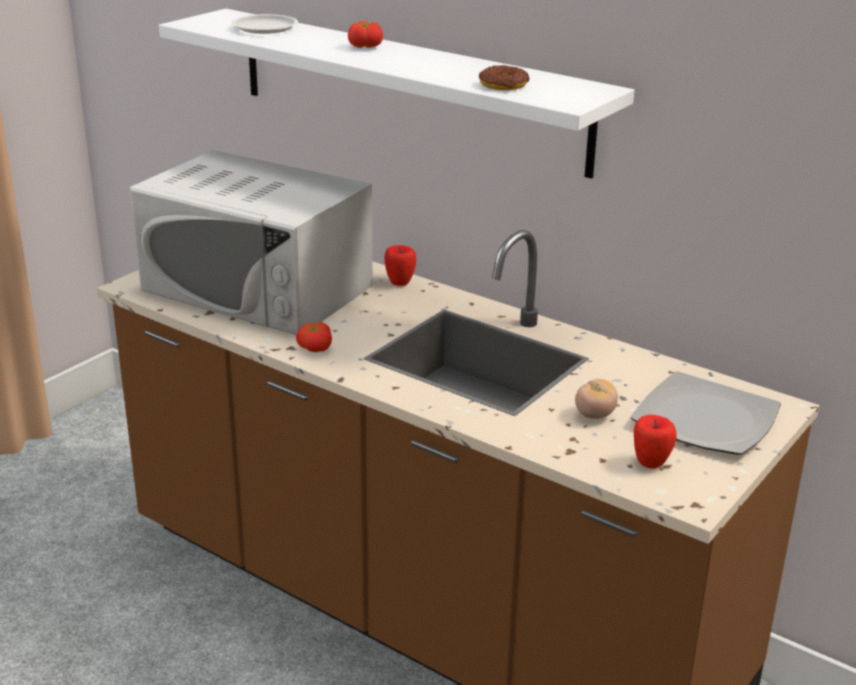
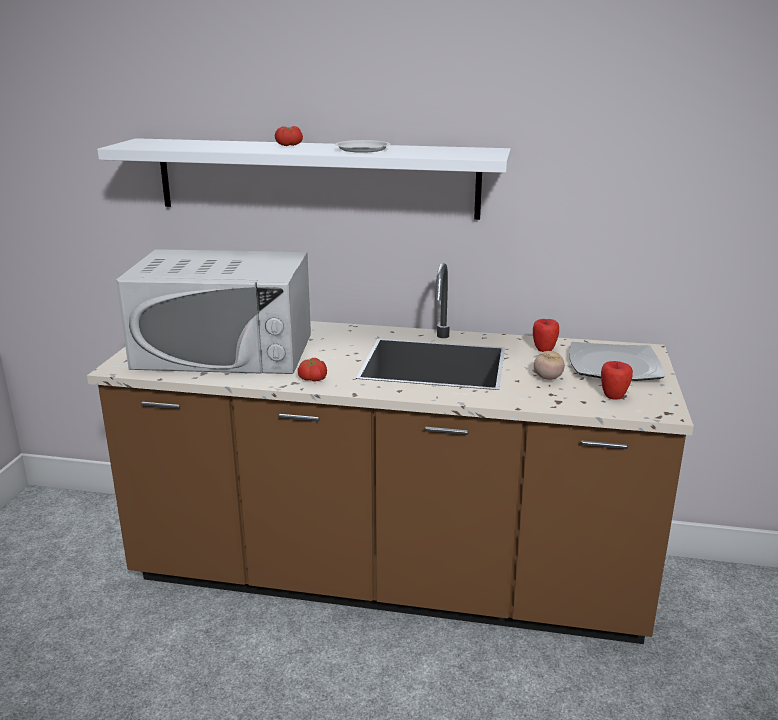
camera: 25 degrees left, 5 degrees down
(265, 28) = (191, 144): white plate -> white plate (362, 150)
(400, 282) = (328, 328): apple -> apple (544, 350)
(503, 85) = (427, 153): donut -> none

